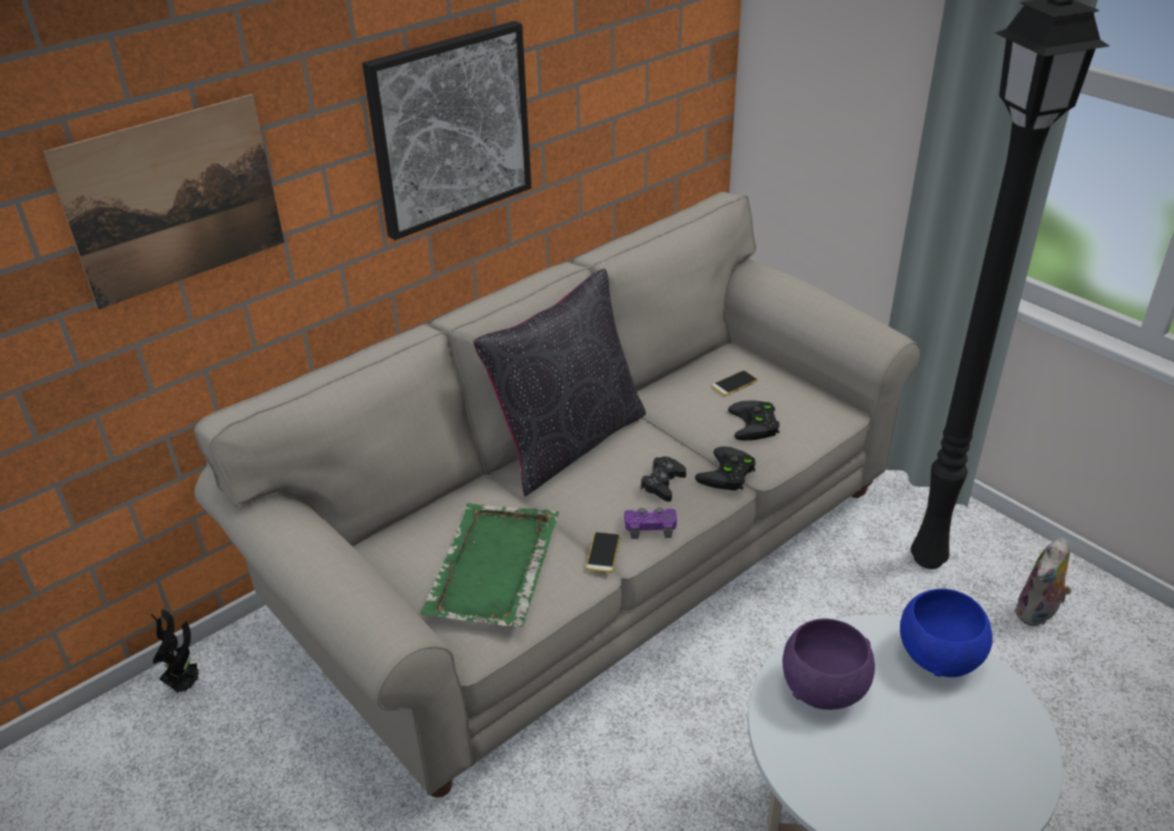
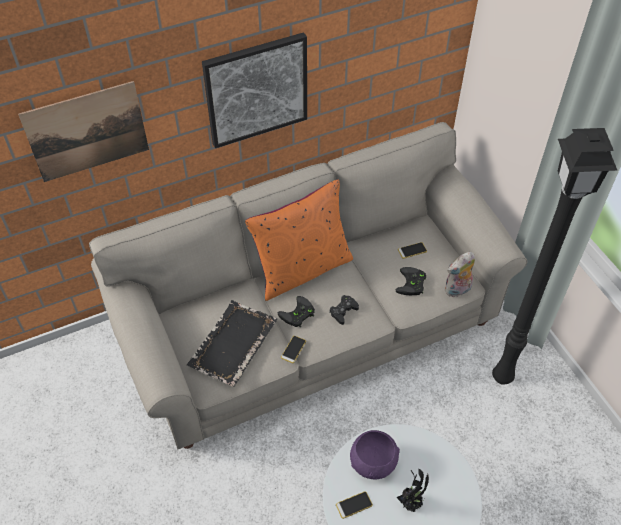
camera: 15 degrees right, 15 degrees up
(186, 685) = (80, 350): potted plant -> potted plant (411, 502)
(492, 568) = (232, 345): green tray -> black tray
(568, 442) = (302, 269): black pillow -> orange pillow
(650, 527) = (325, 338): purple game controller -> none
(728, 474) = (382, 314): black game controller -> black game controller (297, 315)
(824, 765) = (354, 505): none -> phone
(938, 655) = (441, 461): blue bowl -> none
(1037, 614) = (548, 429): plush toy -> plush toy (457, 290)

